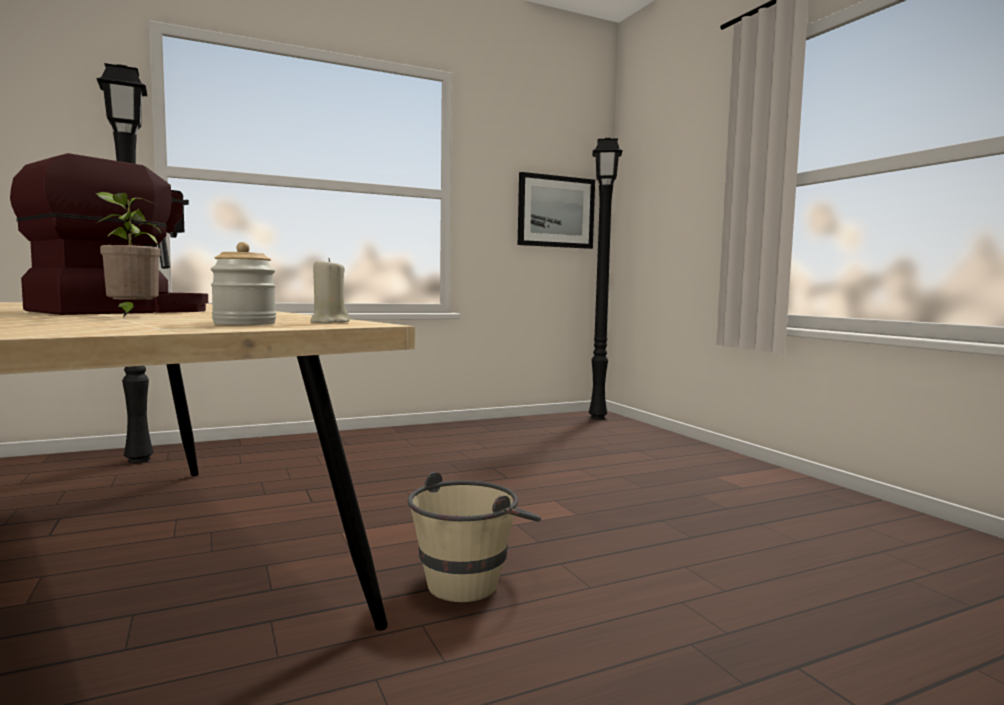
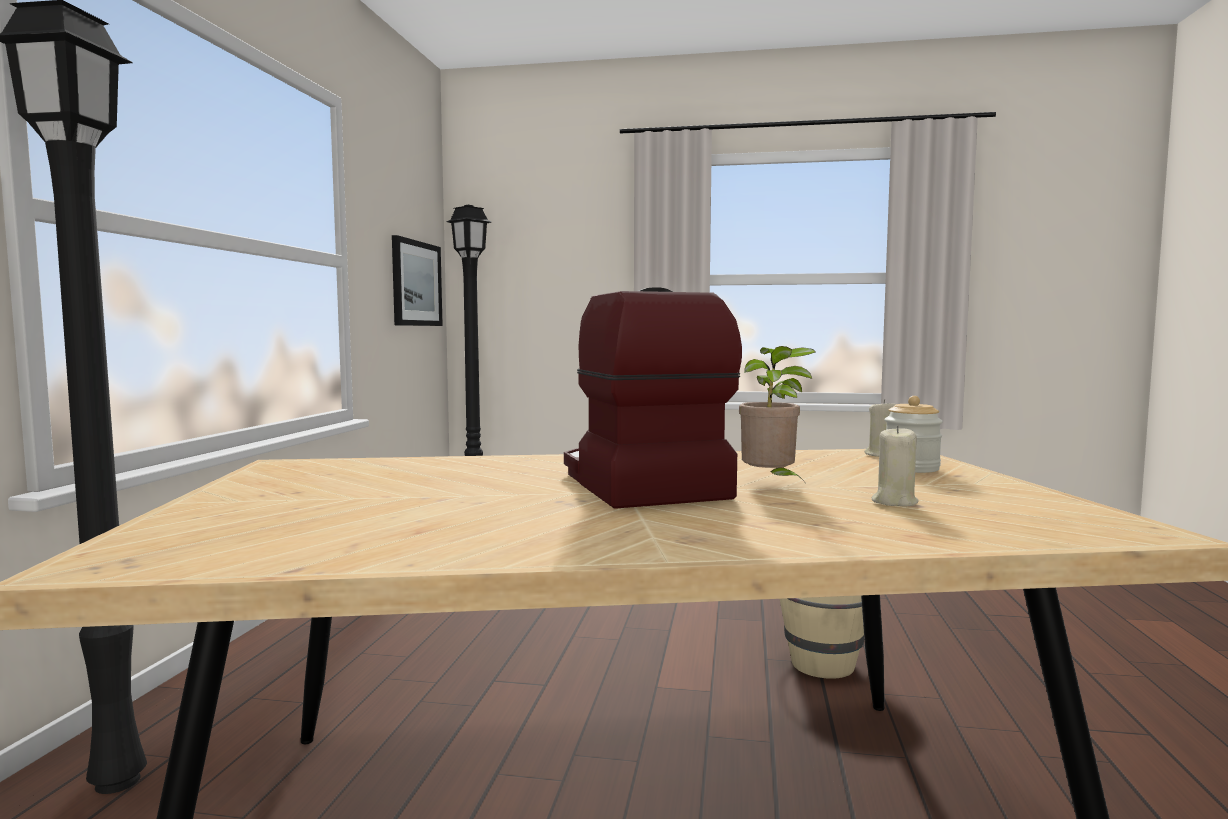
camera: 55 degrees left, 0 degrees up
(45, 322) = (894, 502): none -> beige candle

